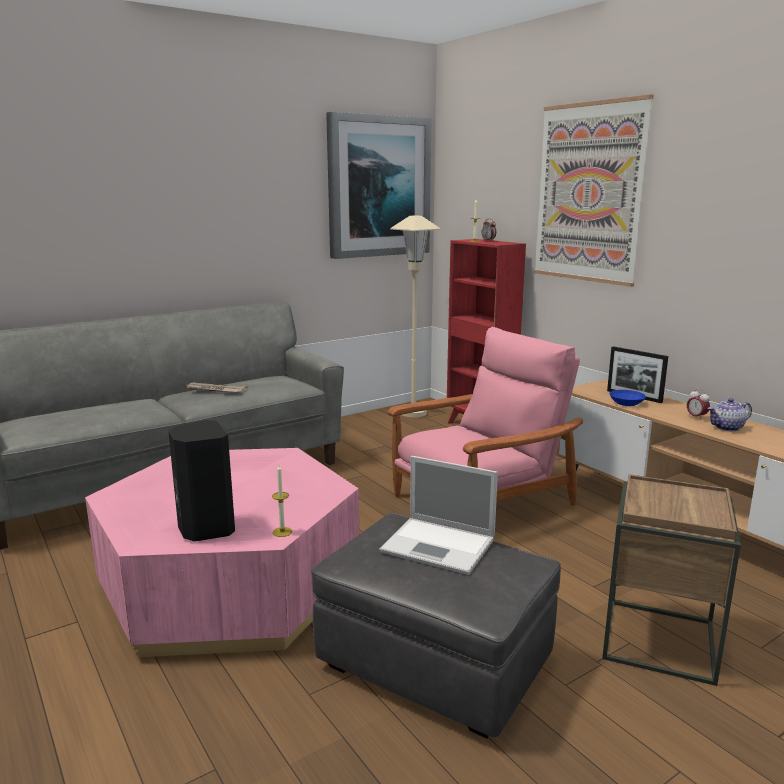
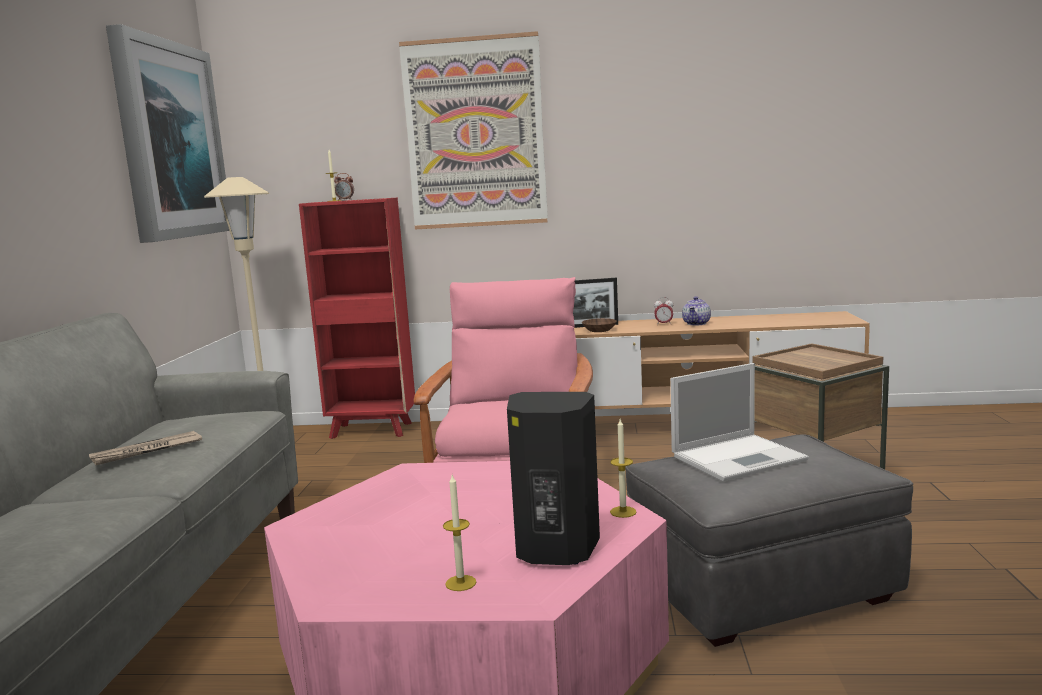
camera: 50 degrees left, 5 degrees down
(146, 518) = (460, 583): none -> candle
(626, 403) = (599, 330): blue bowl -> brown bowl

